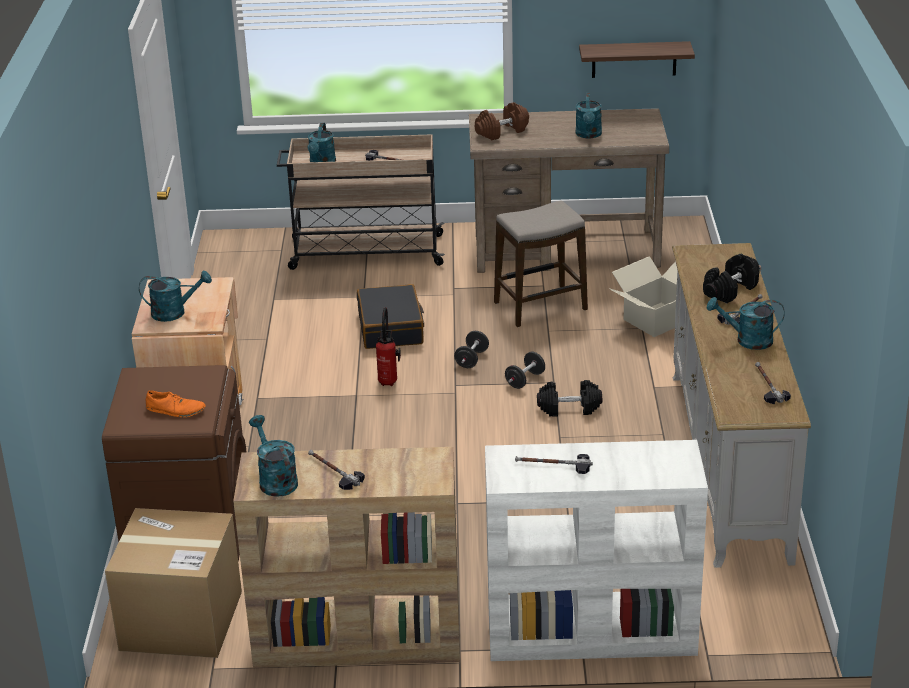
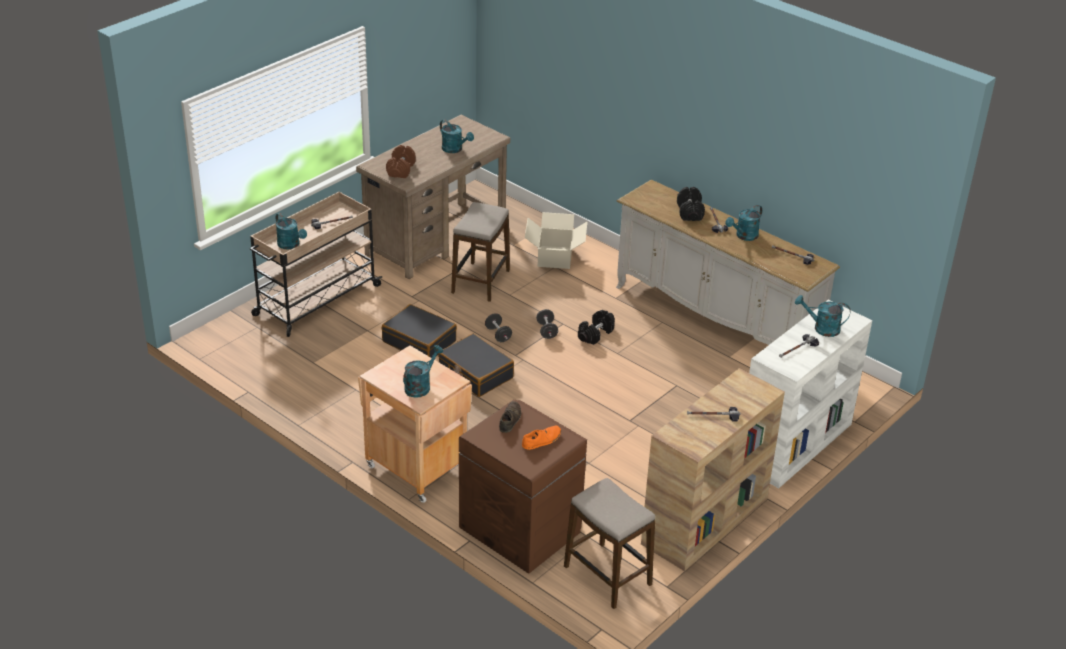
camera: 50 degrees left, 5 degrees up
(181, 620) = (607, 575): cardboard box -> stool
(185, 378) = (509, 420): none -> brown shoe
(275, 480) = (696, 438): turquoise watering can -> turquoise watering can (821, 328)
(389, 381) = (475, 374): fire extinguisher -> black suitcase
(634, 59) = (435, 85): shelf -> none

